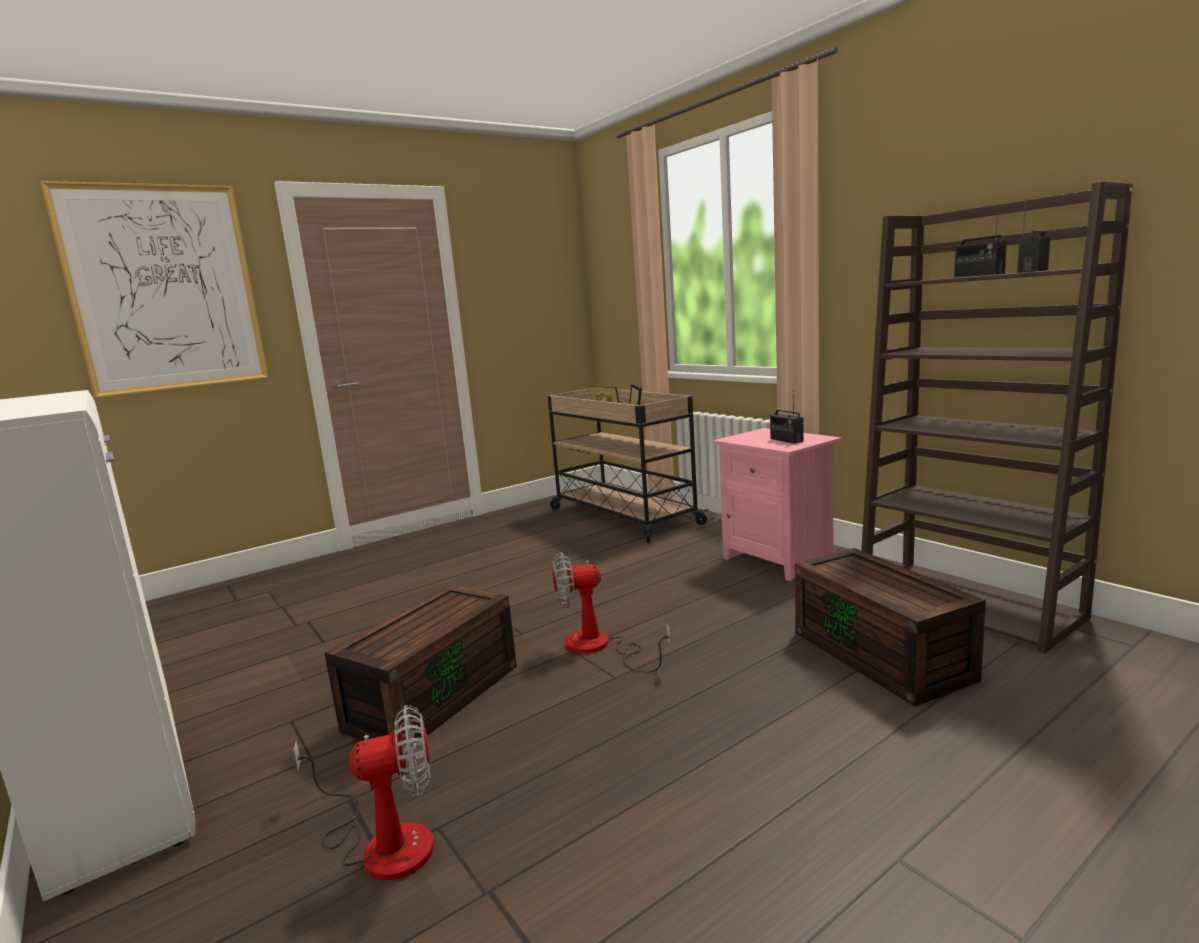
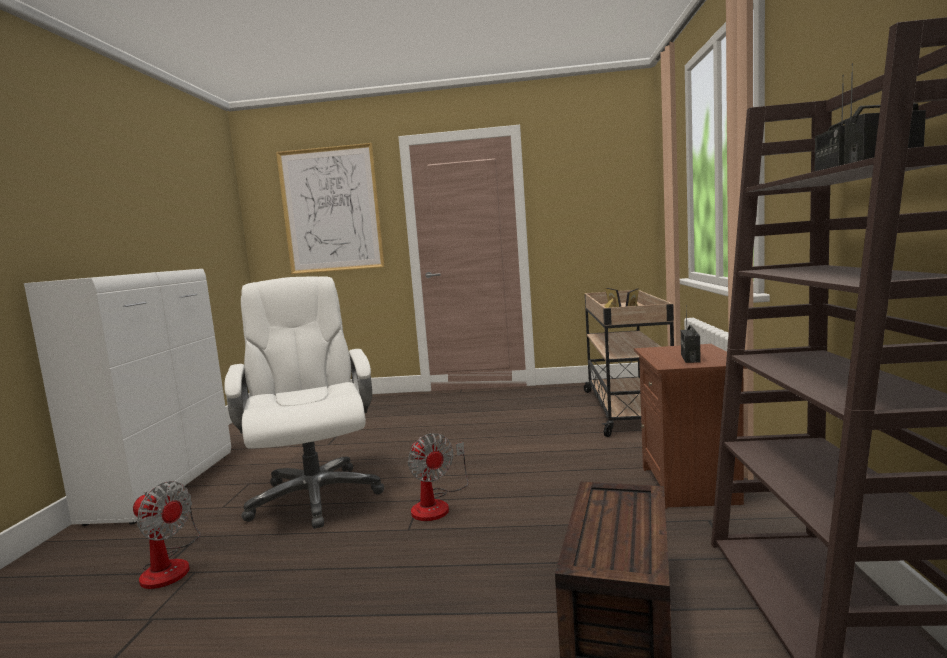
camera: 40 degrees right, 5 degrees down
(433, 695) = (314, 496): brown storage box -> white office chair
(599, 647) = (436, 504): fan -> fan turned 150 degrees counterclockwise
(779, 559) = (691, 485): pink nightstand -> brown nightstand

